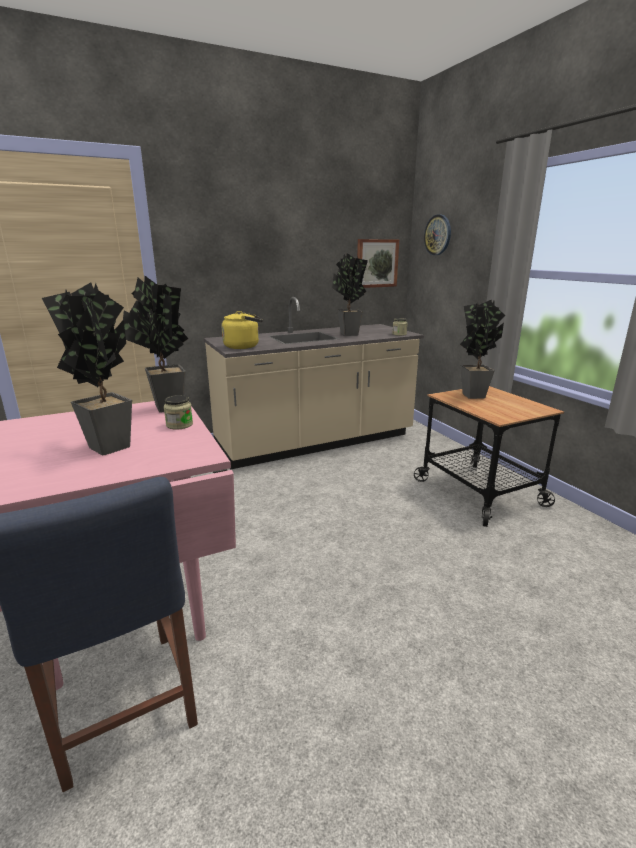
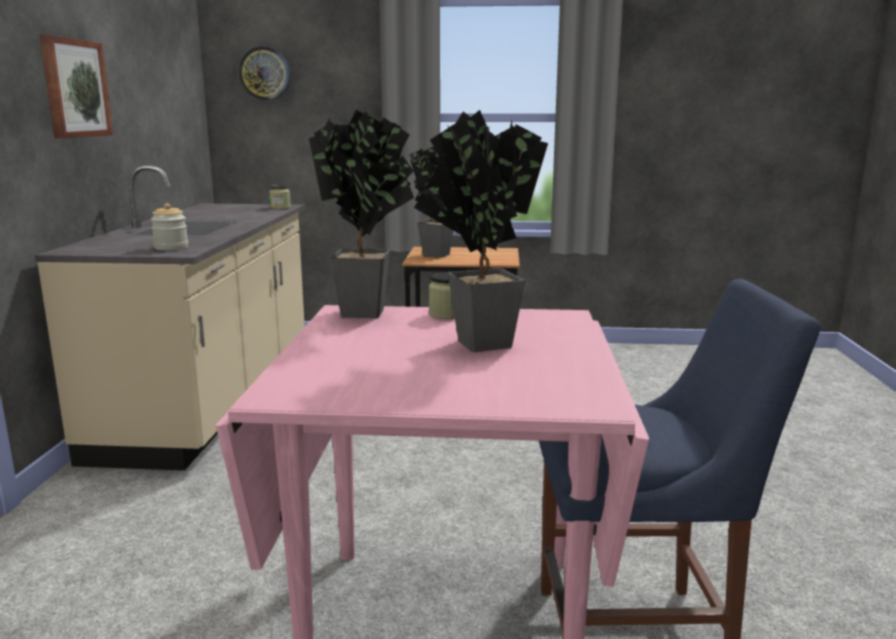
camera: 60 degrees left, 5 degrees down
(243, 346) = (171, 247): yellow kettle -> jar
(348, 335) = (231, 216): potted plant -> none
(376, 263) = (184, 112): picture -> picture (74, 88)

